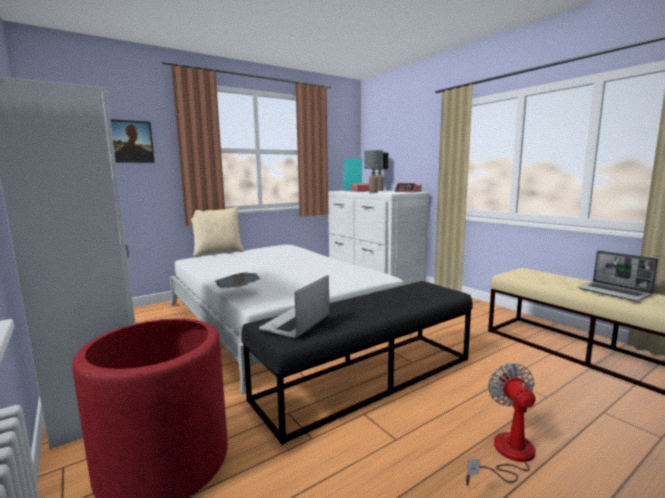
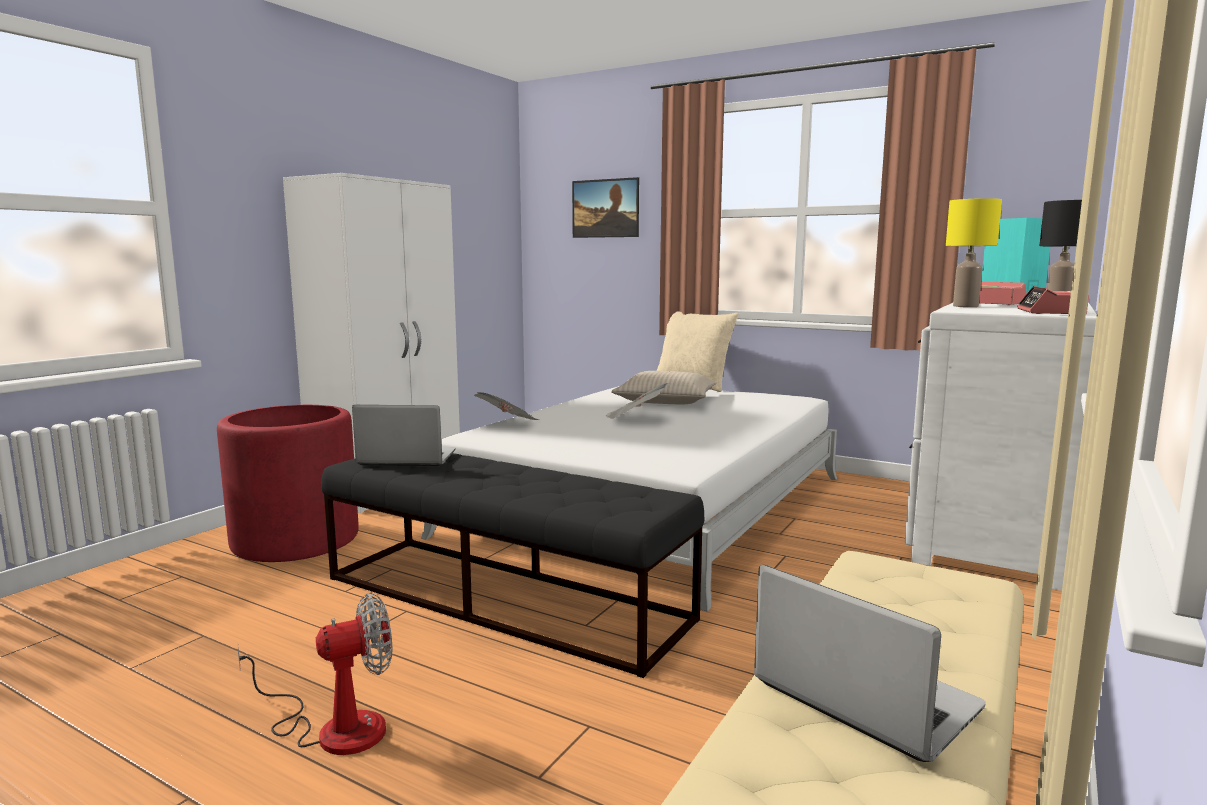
camera: 65 degrees right, 0 degrees up
(247, 260) = (665, 401): none -> beige pillow
(280, 269) = (635, 418): none -> newspaper
(373, 192) = (965, 306): grey table lamp -> yellow table lamp
(614, 292) = (861, 697): laptop -> laptop turned 105 degrees clockwise

